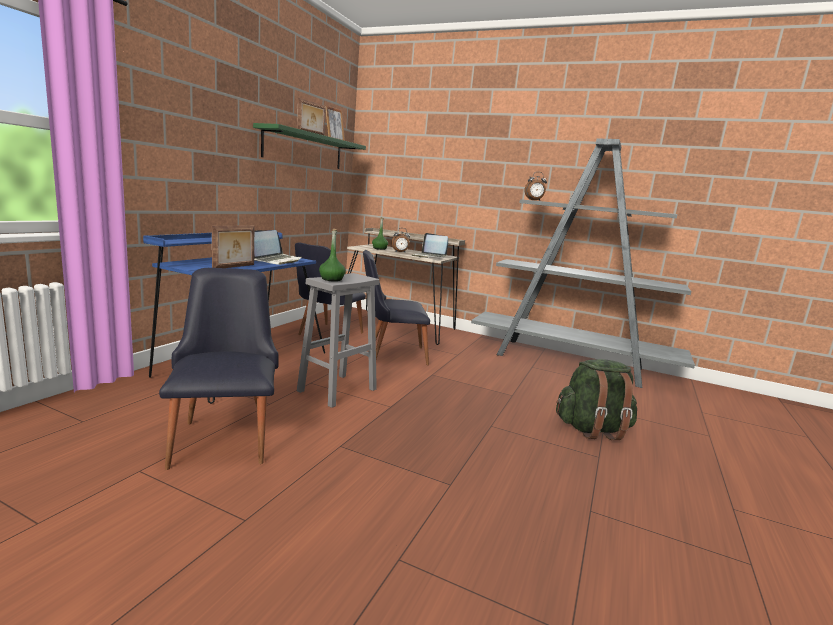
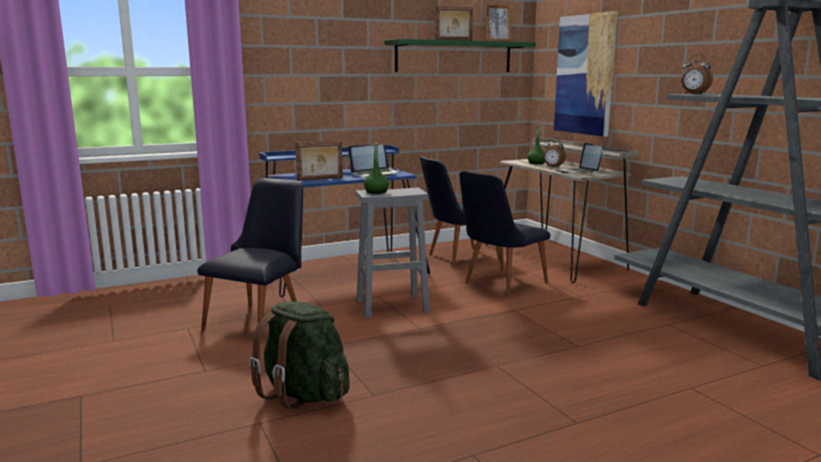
camera: 40 degrees right, 0 degrees up
(391, 354) = (499, 284): black chair -> black chair turned 75 degrees counterclockwise
(410, 178) = (585, 75): none -> picture
(592, 429) = (624, 399): green backpack -> green backpack (303, 395)

